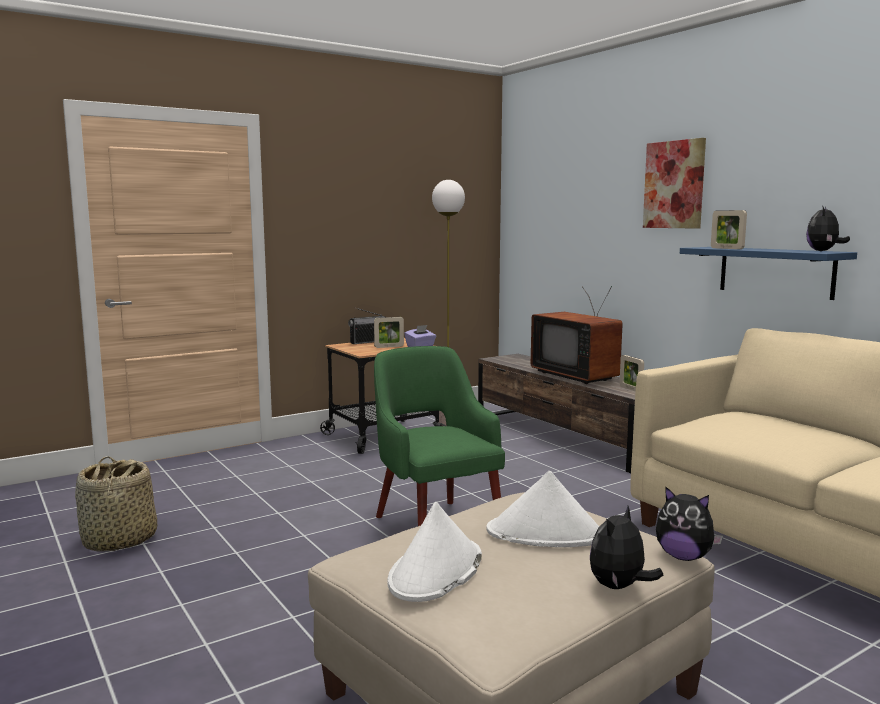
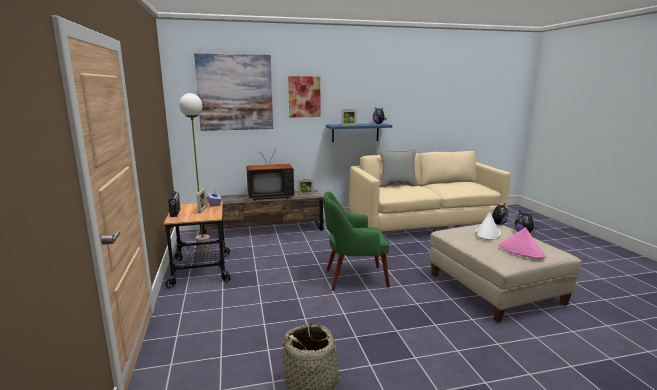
camera: 70 degrees left, 5 degrees up
(435, 571) = (521, 251): white hat -> pink hat
(573, 181) = (235, 92): none -> picture
(796, 422) = (397, 185): none -> grey pillow

